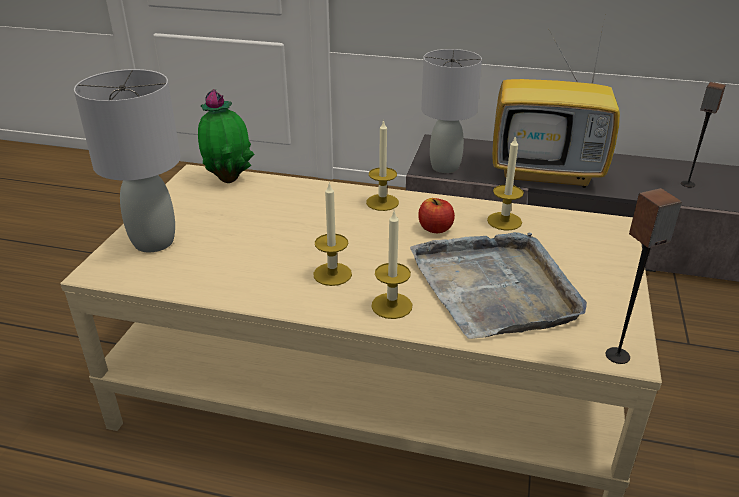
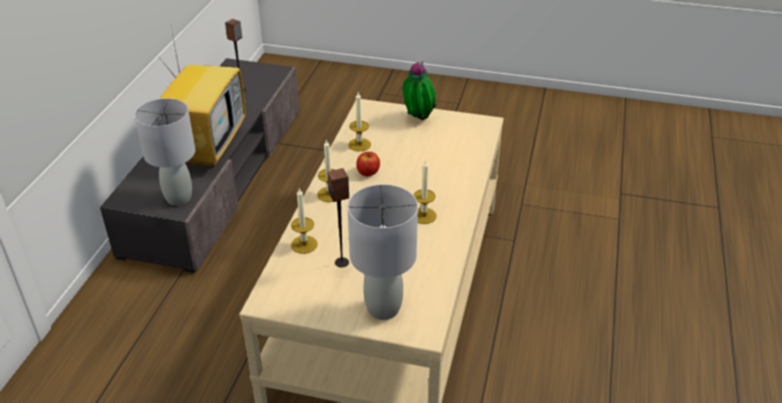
camera: 90 degrees left, 5 degrees up
(229, 179) = (278, 279): potted plant -> potted plant (418, 119)
(391, 306) = (455, 192): candle -> candle (304, 244)
(496, 287) = (434, 154): grey tray -> none
(618, 356) = (488, 125): speaker -> speaker (342, 262)

